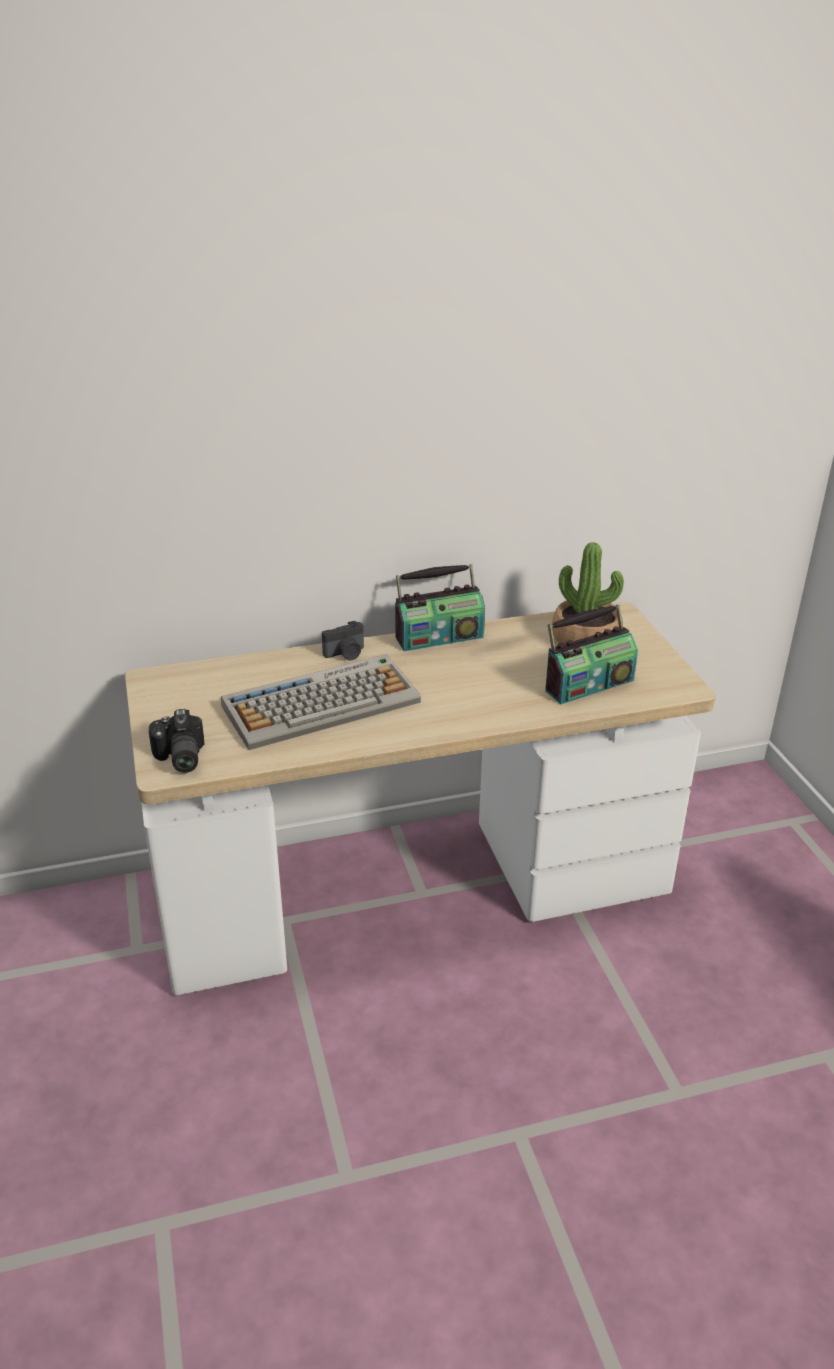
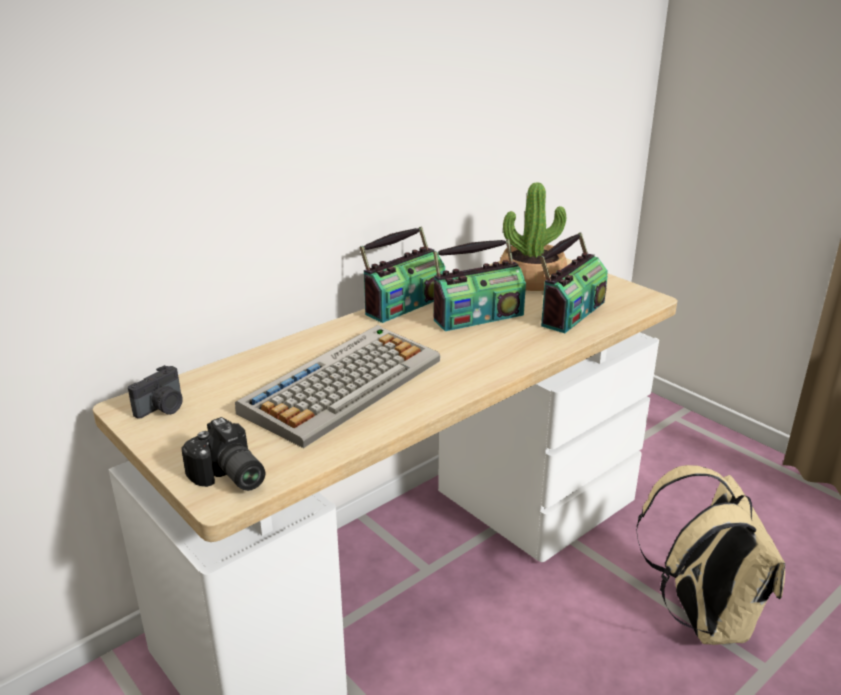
camera: 25 degrees left, 5 degrees down
(346, 654) = (328, 337): camera -> camera (163, 408)
(495, 666) = (477, 316): none -> radio
(651, 1024) = (701, 617): none -> beige backpack

